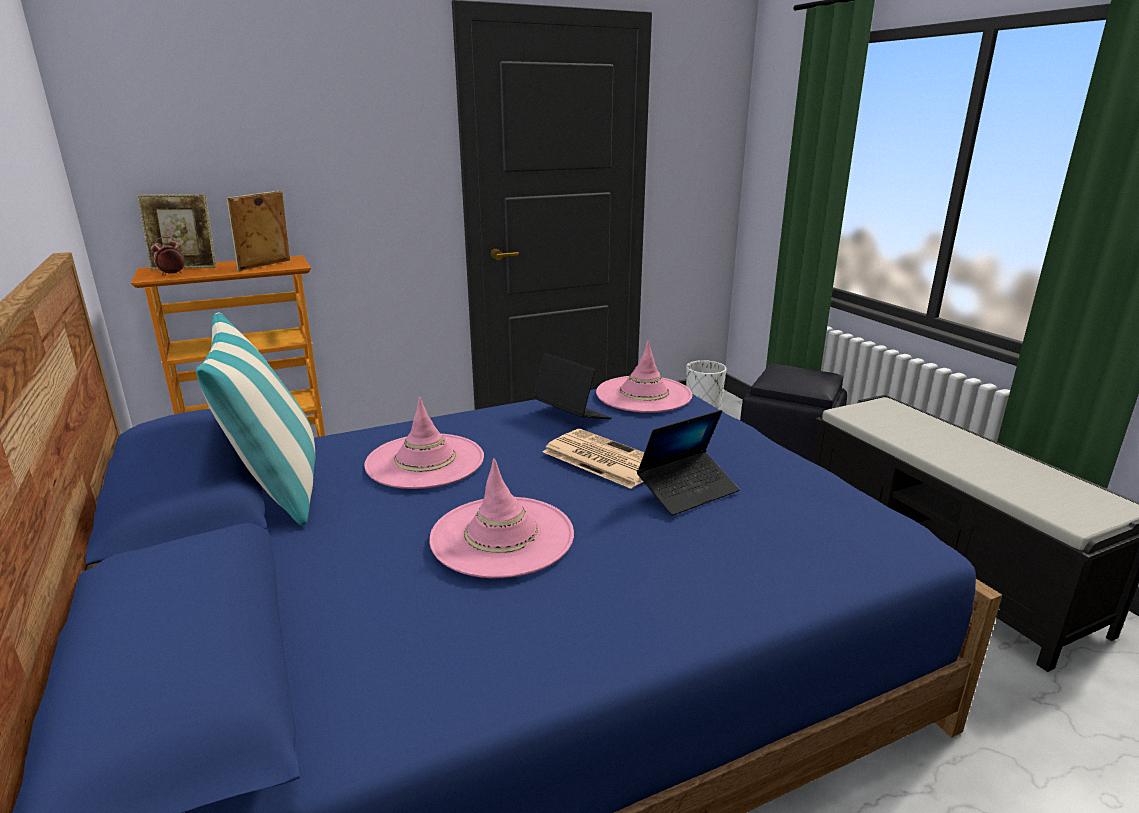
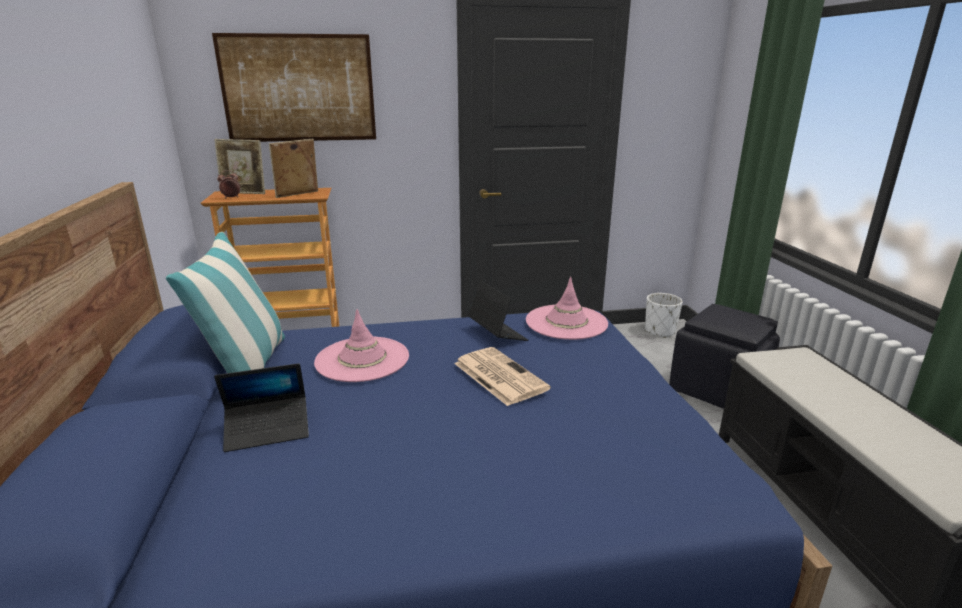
camera: 15 degrees right, 0 degrees up
(252, 124) = (298, 89): none -> picture
(502, 536) = (381, 432): pink hat -> none
(688, 490) = (551, 415): laptop -> laptop (268, 430)

